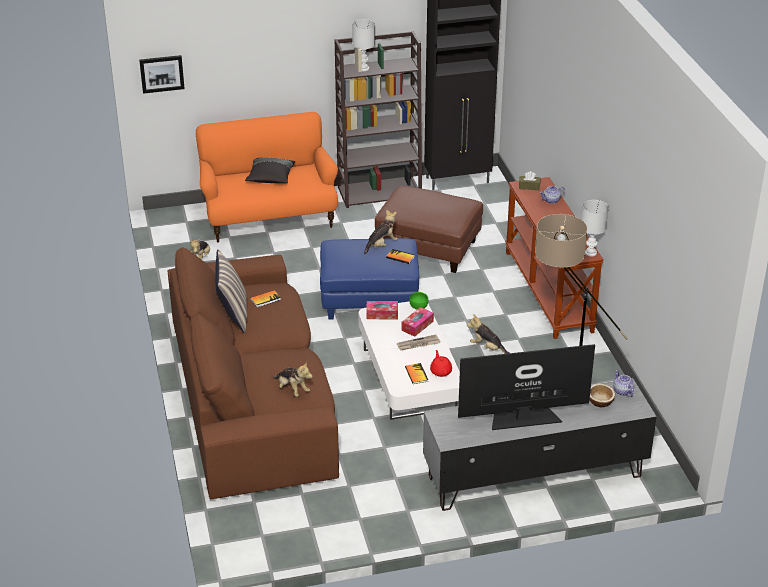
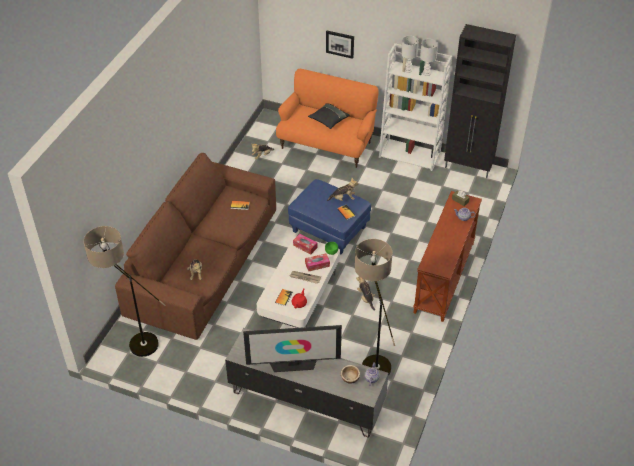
camera: 35 degrees right, 10 degrees up
(161, 73) = (279, 28): picture -> picture (340, 44)
(233, 315) = (213, 207): pillow -> none
(255, 520) = (133, 341): none -> floor lamp
(380, 192) = (410, 155): brown bookcase -> white bookcase
(429, 249) = (399, 210): brown ottoman -> none
(523, 418) = (293, 364): television -> television turned 150 degrees clockwise
(591, 253) = (447, 269): white table lamp -> white table lamp (427, 73)

